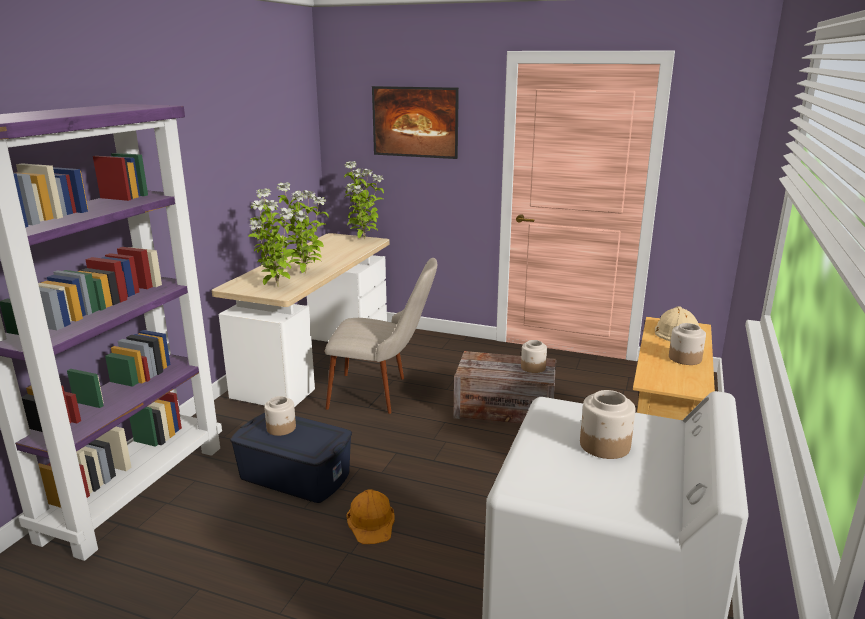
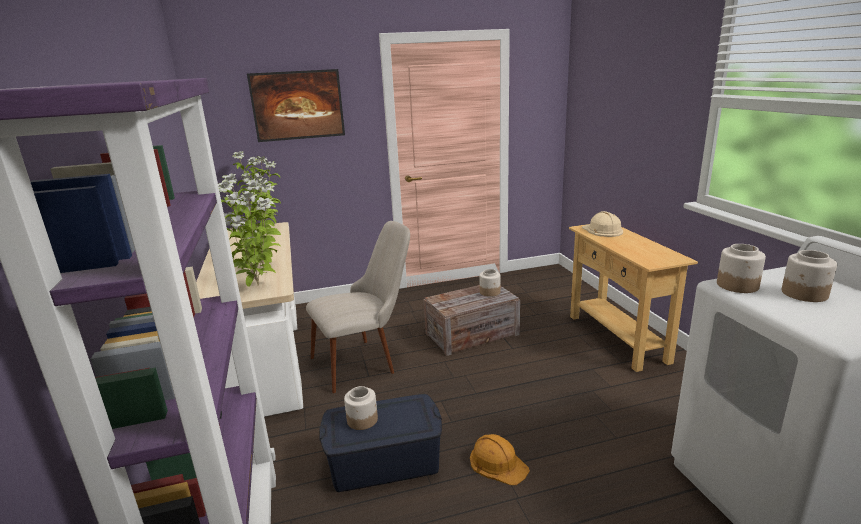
camera: 35 degrees left, 0 degrees up
(685, 358) = (638, 243): jar -> jar (737, 285)

